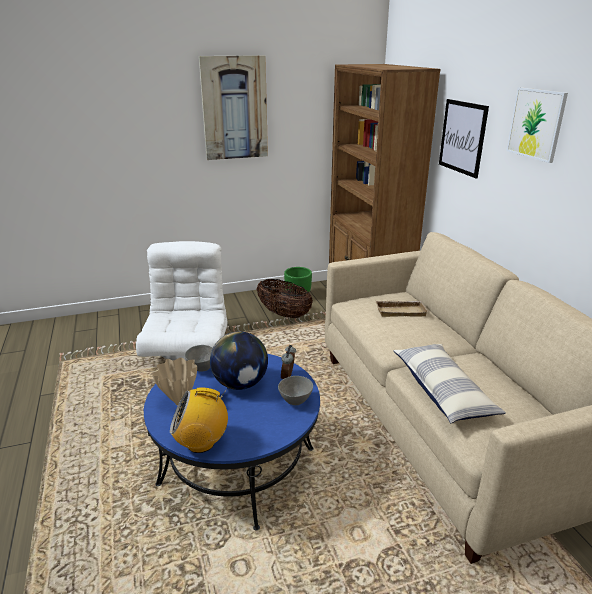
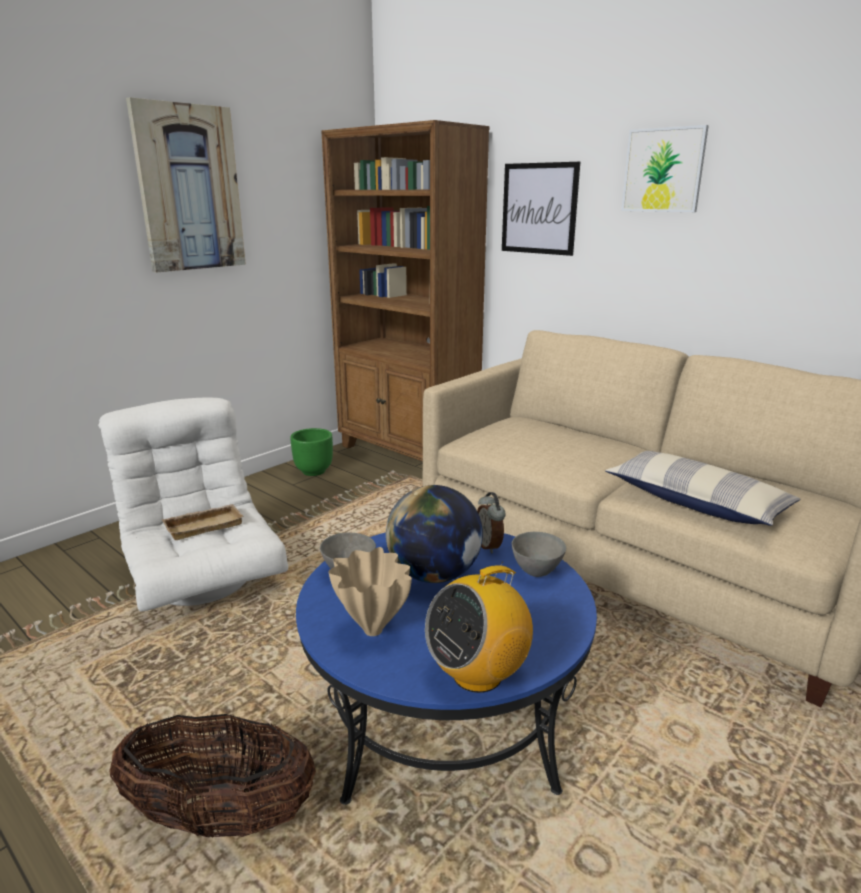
camera: 30 degrees left, 5 degrees down
(284, 314) = (315, 497): basket -> basket (221, 817)
(401, 311) = (541, 434): beige tray -> beige tray (204, 525)

